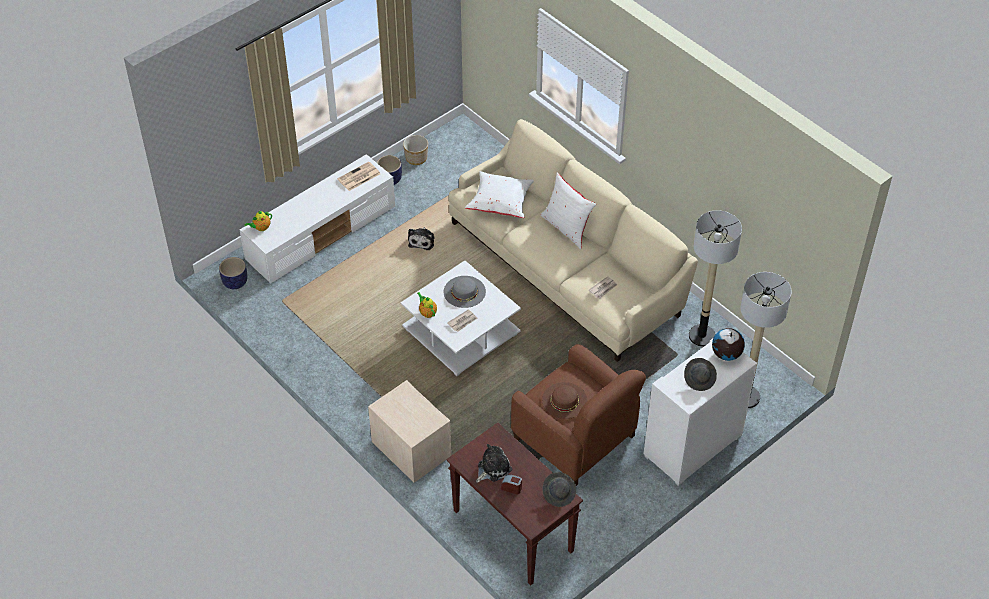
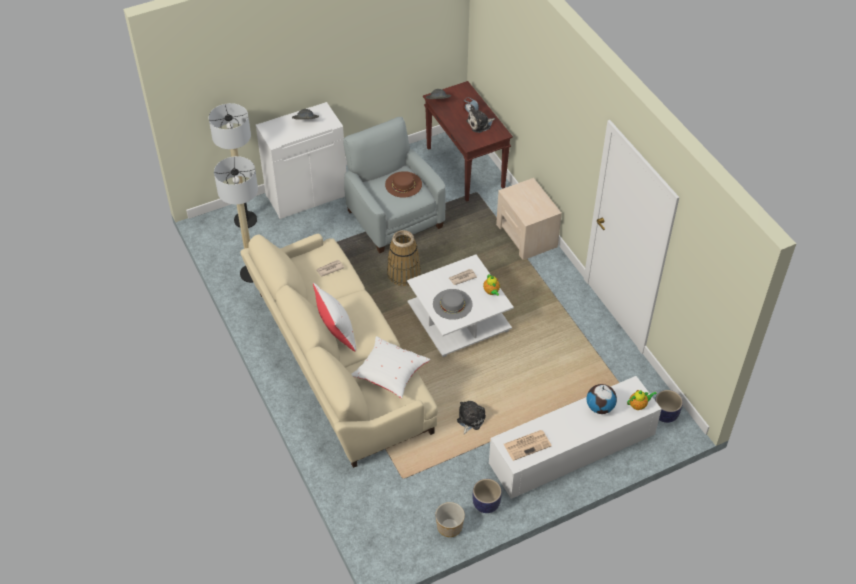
camera: 165 degrees left, 0 degrees up
(537, 371) = (404, 273): none -> basket
(576, 438) = (394, 217): brown armchair -> grey armchair
(726, 354) = (275, 134): globe -> globe (600, 407)

